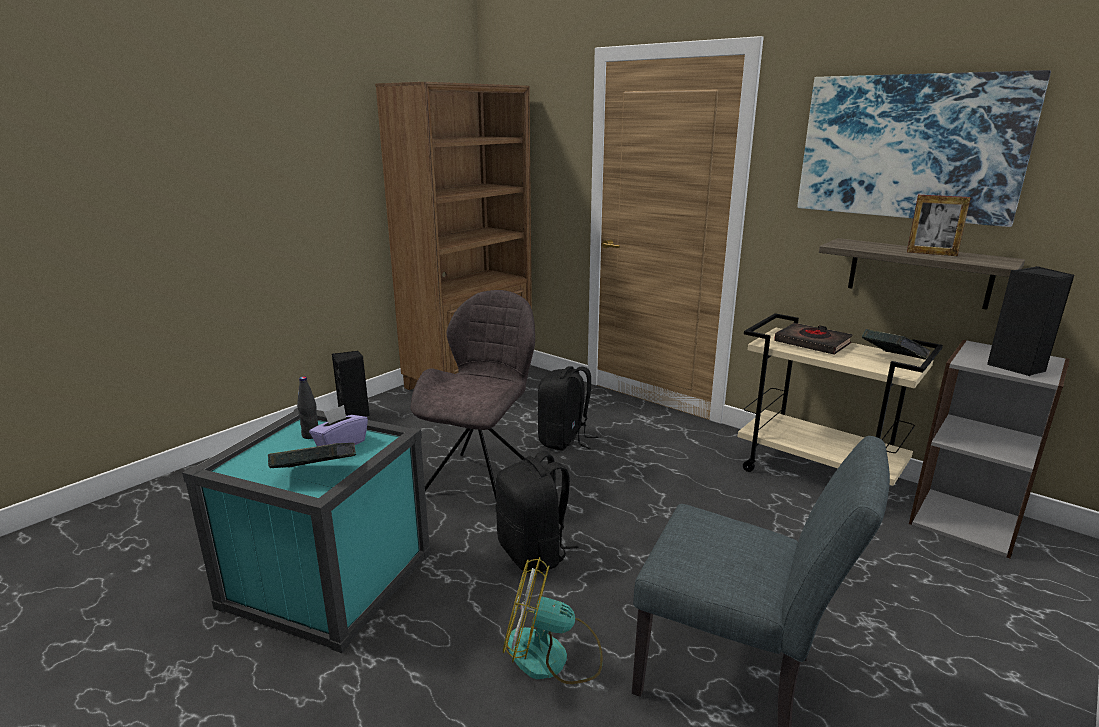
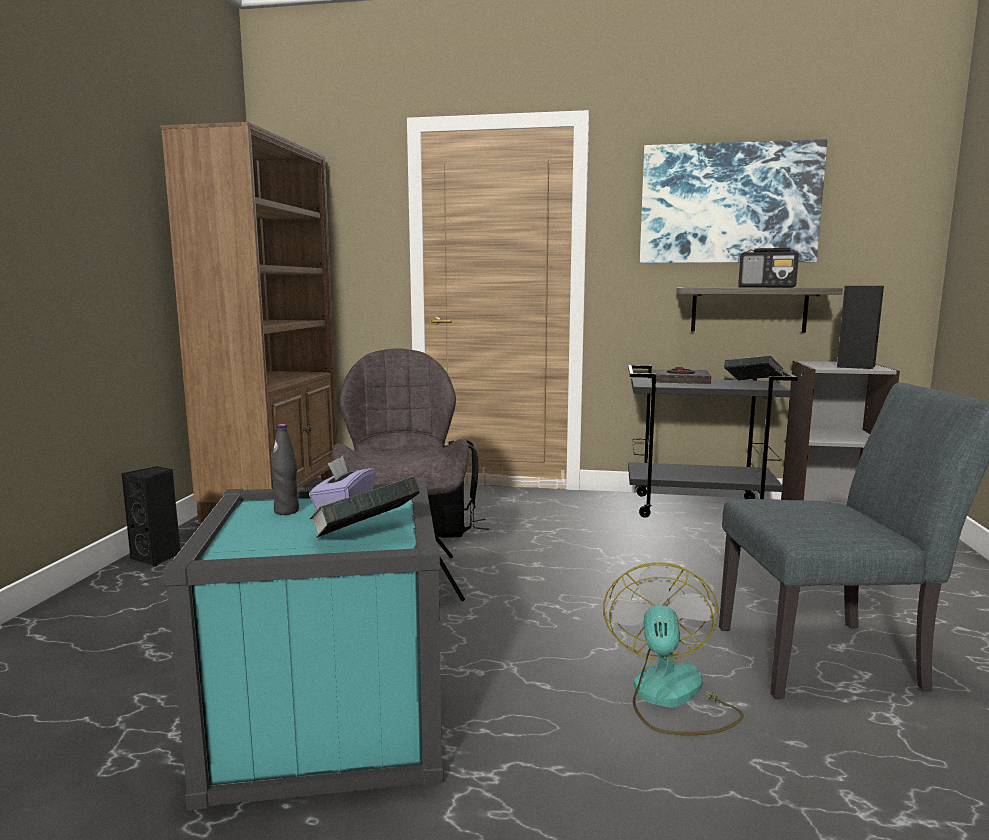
camera: 30 degrees left, 10 degrees down
(534, 553) = (541, 623): black backpack -> none
(552, 656) = (671, 697): fan -> fan turned 120 degrees clockwise
(818, 475) = (699, 508): beige cart -> black cart
(931, 253) = (767, 287): picture frame -> radio

